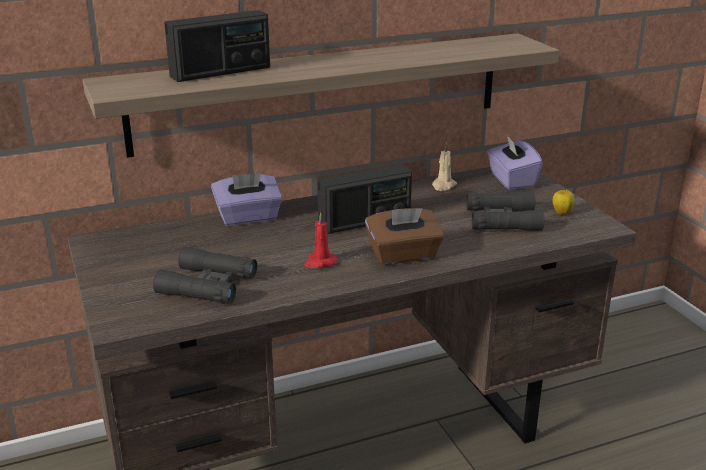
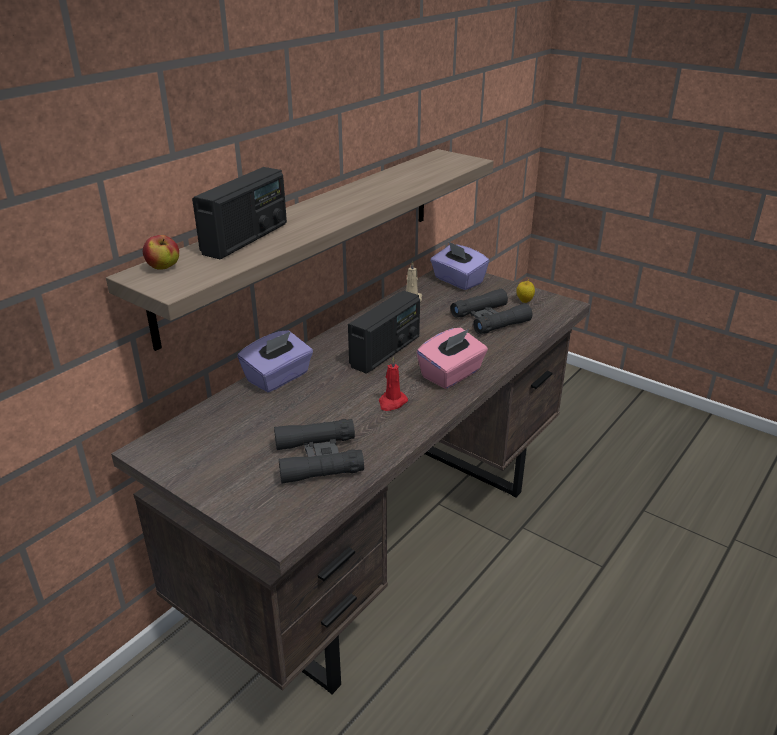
camera: 30 degrees left, 5 degrees up
(129, 80) = (163, 267): none -> apple
(403, 255) = (451, 374): brown tissue box -> pink tissue box

